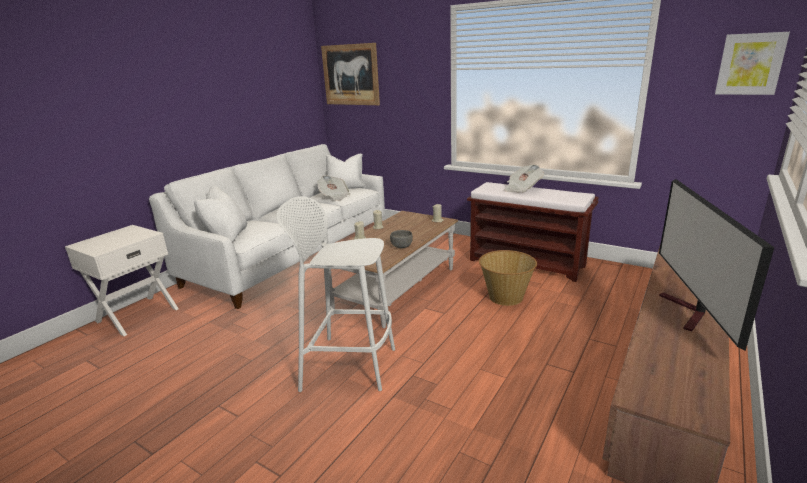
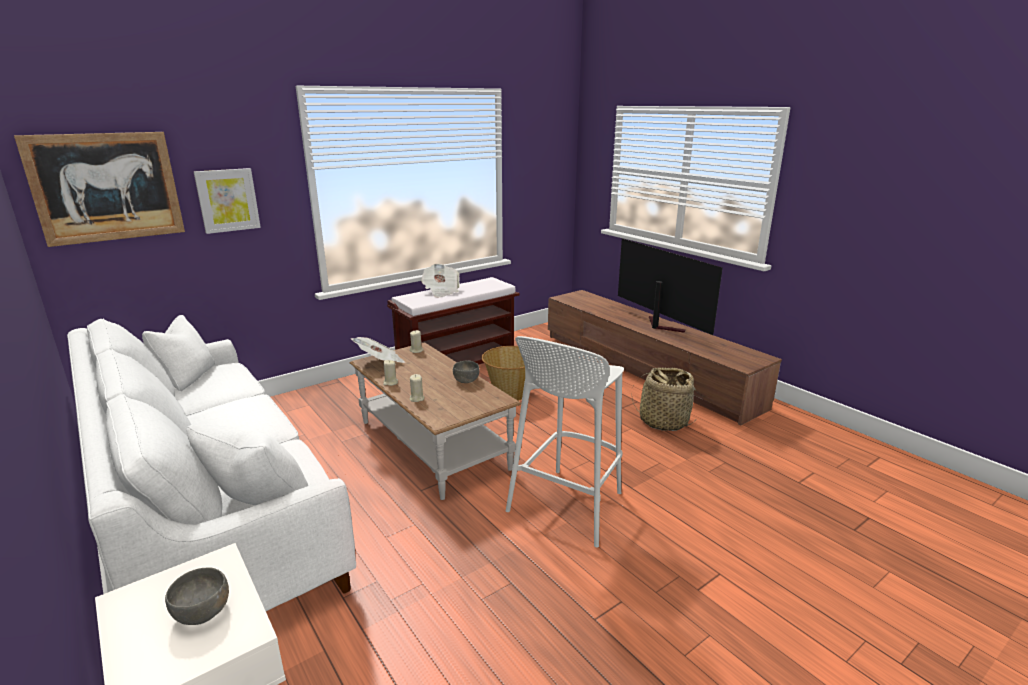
camera: 70 degrees left, 0 degrees up
(115, 241) = (203, 612): none -> grey bowl
(334, 196) = (221, 388): newspaper -> newspaper (380, 362)
(545, 399) = (663, 421): none -> basket
(689, 313) = (659, 326): television -> television turned 150 degrees counterclockwise
(750, 64) = (555, 154): picture -> picture (227, 200)

